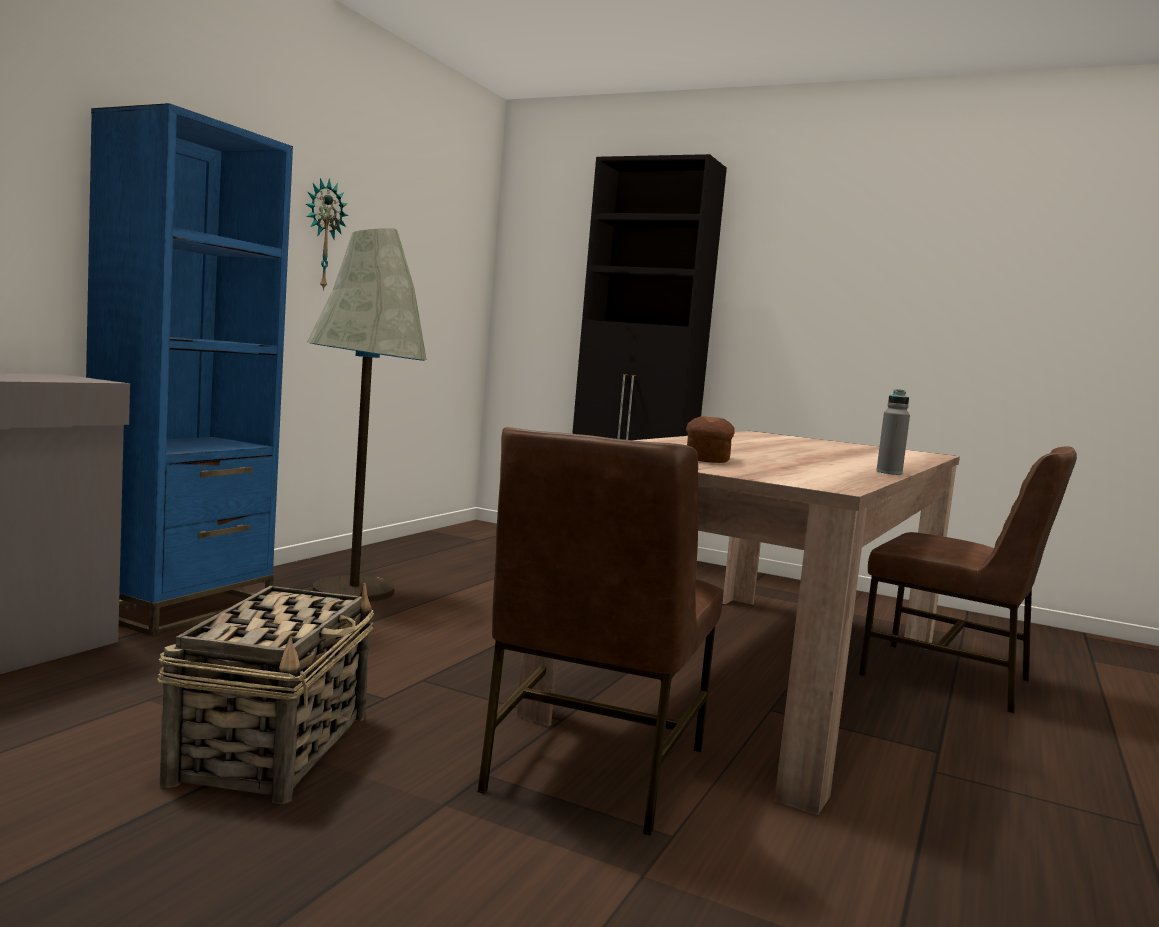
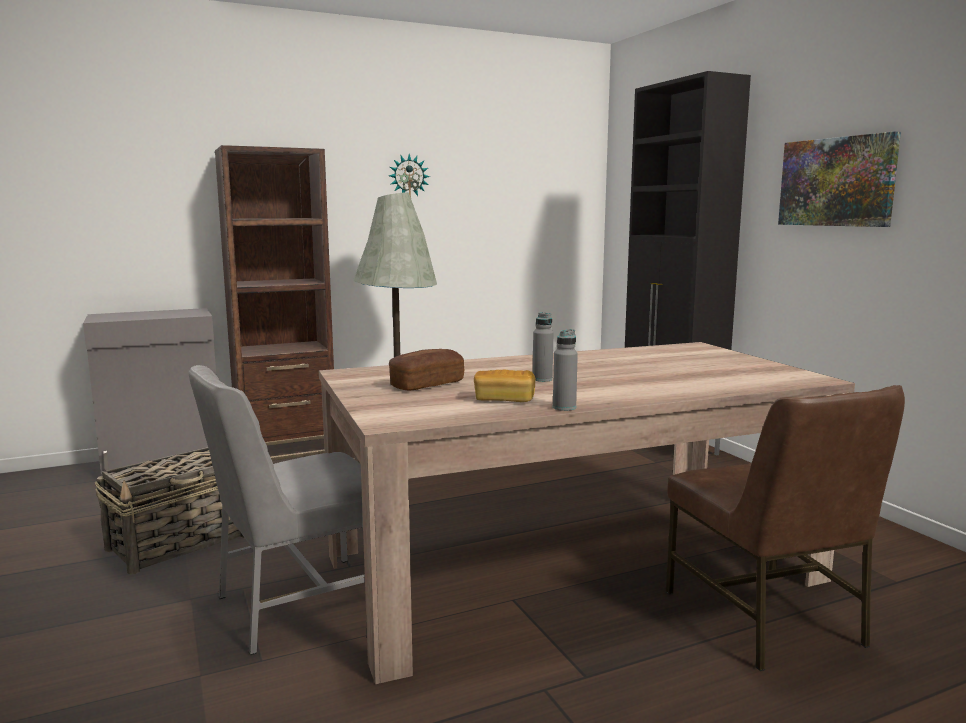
camera: 40 degrees right, 5 degrees up
(181, 608) = (286, 448): blue bookcase -> brown bookcase
(591, 769) = (301, 604): brown chair -> grey chair
(775, 454) = (542, 379): none -> grey bottle
(824, 283) = (836, 182): none -> picture
(825, 468) = (504, 400): none -> bread

